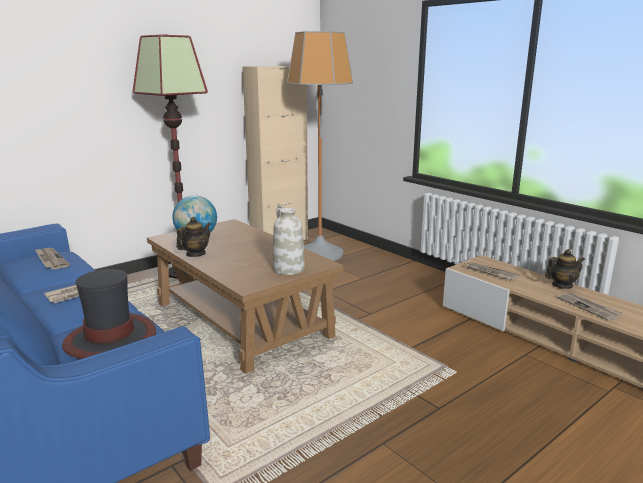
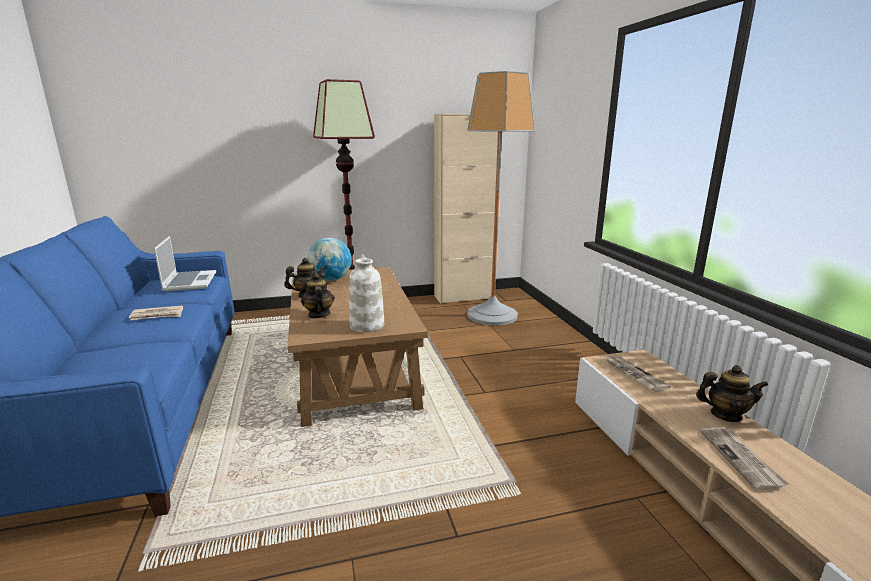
camera: 25 degrees right, 0 degrees up
(50, 260) = (189, 282): newspaper -> laptop
(111, 339) = (116, 364): hat -> none
(232, 268) = (318, 315): none -> teapot

